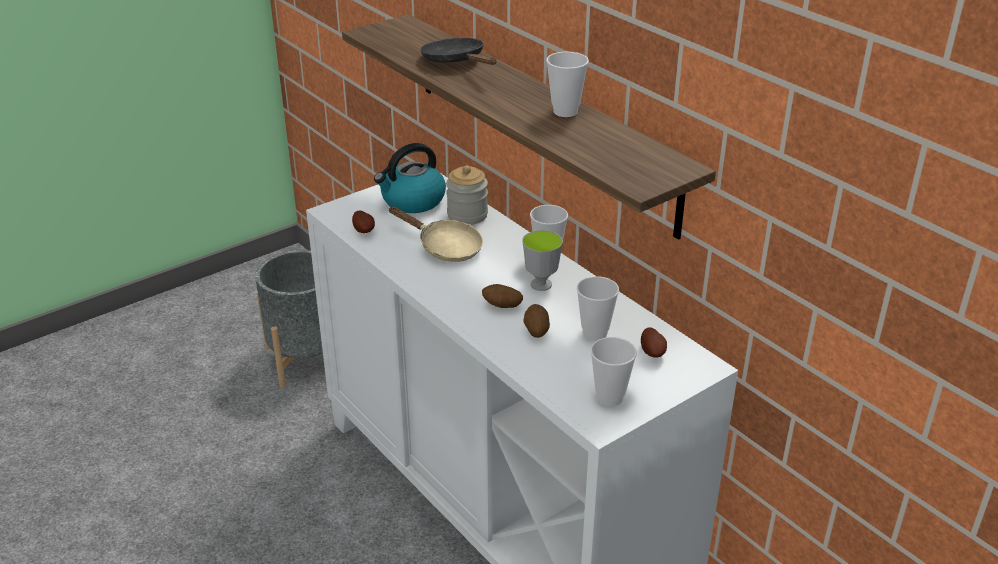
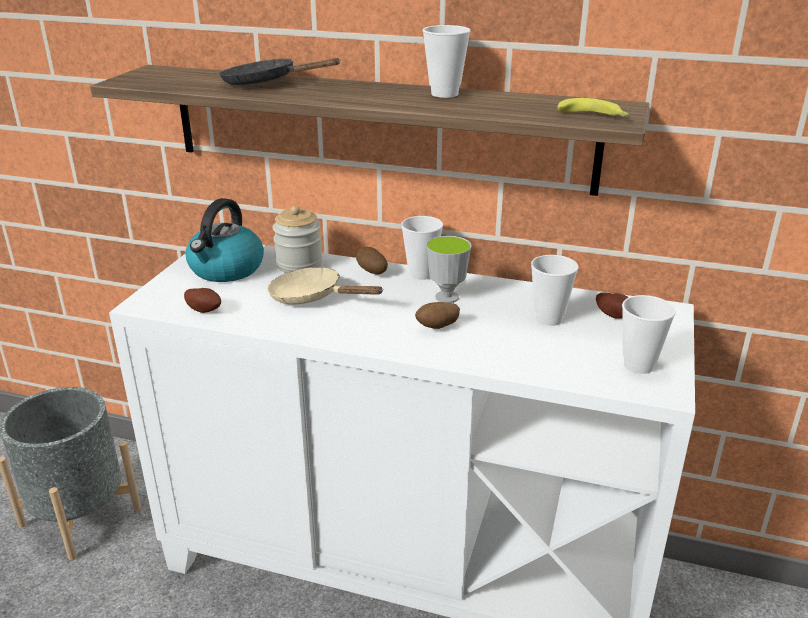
camera: 35 degrees left, 5 degrees down
(445, 247) = (312, 297): beige frying pan -> beige frying pan turned 150 degrees counterclockwise
(536, 331) = (497, 336): potato -> potato (371, 272)
(633, 173) = (594, 117): none -> banana

